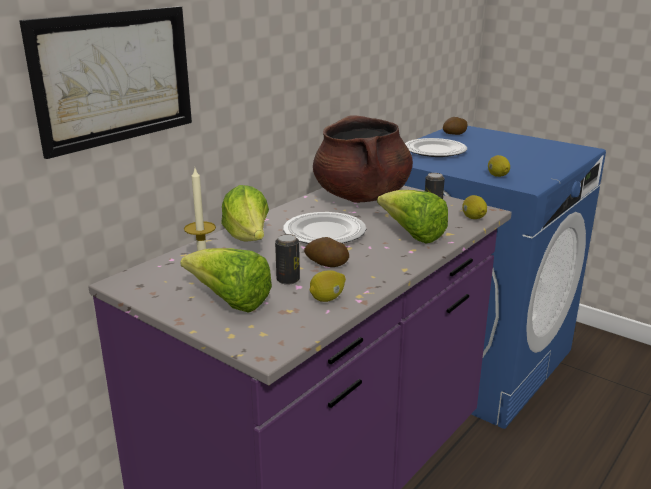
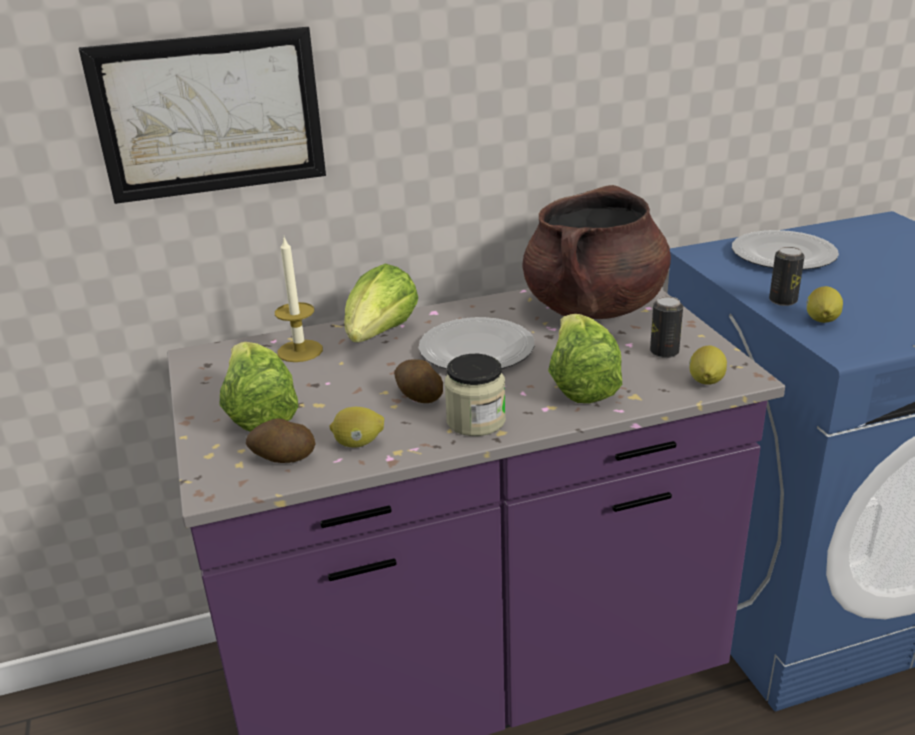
camera: 35 degrees right, 5 degrees up
(288, 280) = (350, 404): can -> can (783, 301)
(381, 267) = (476, 421): none -> jar
(454, 134) = (858, 231): potato -> potato (282, 458)

